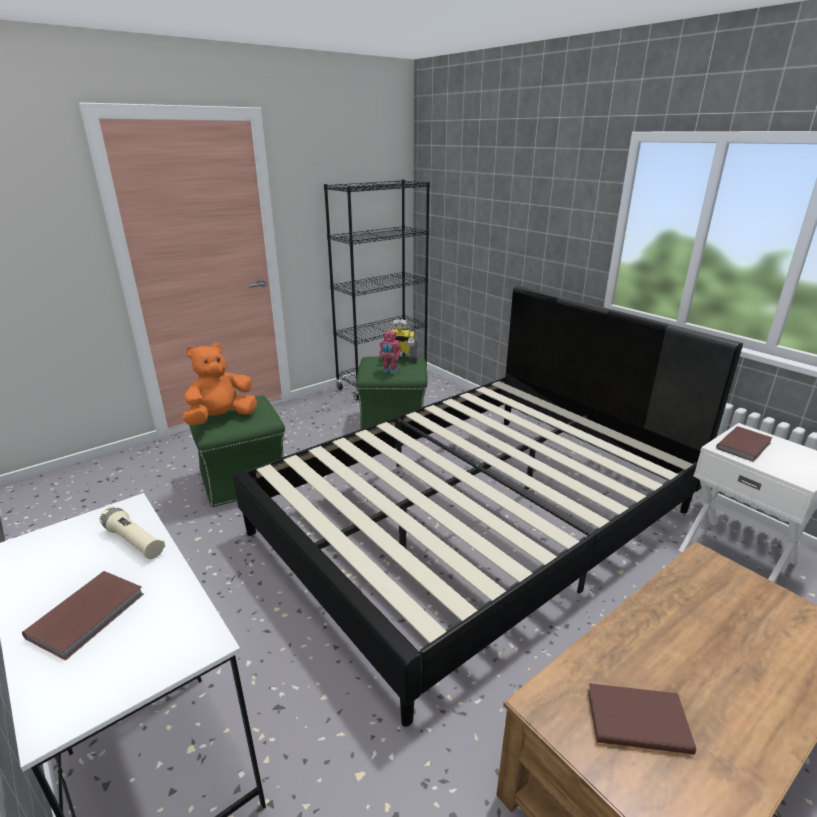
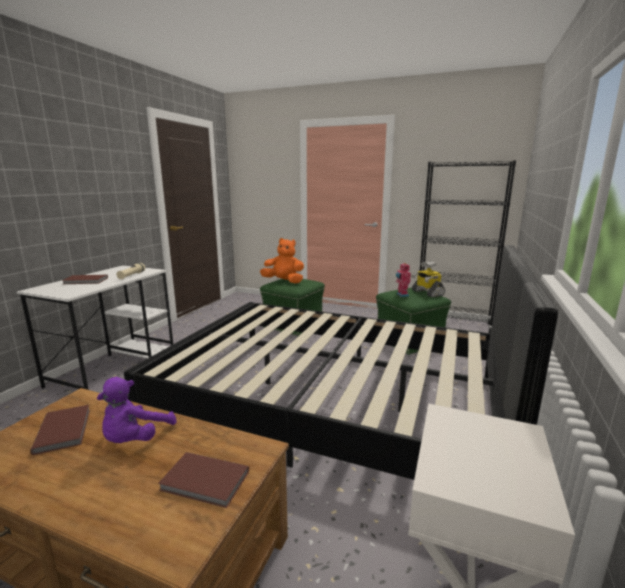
camera: 60 degrees right, 10 degrees down
(672, 646) = (136, 439): none -> purple plush toy
(745, 445) = (475, 431): brown book -> brown book (205, 482)

